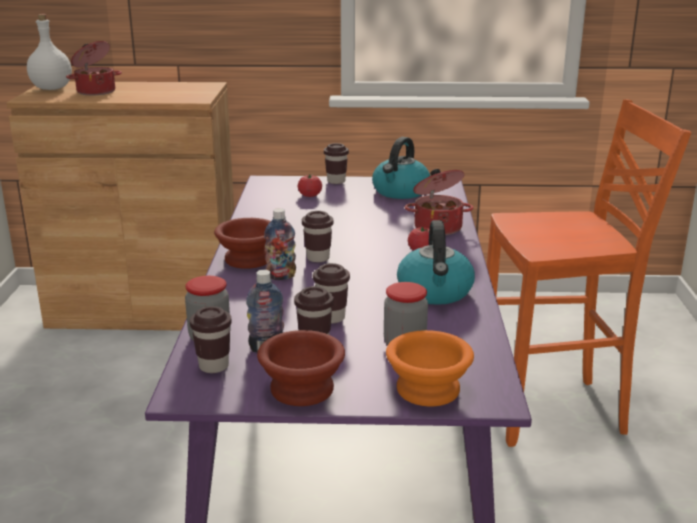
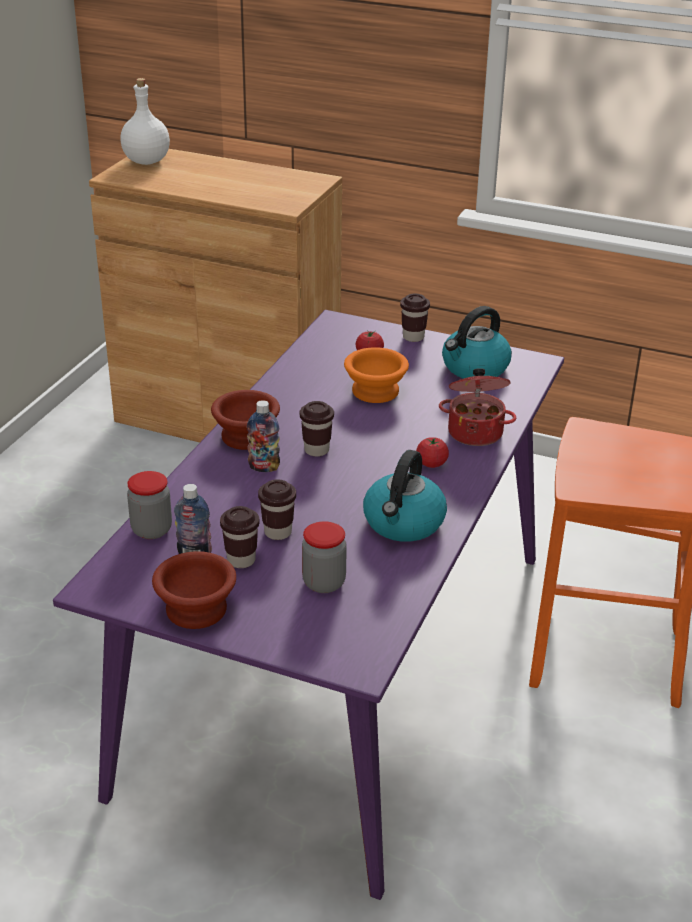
camera: 20 degrees right, 10 degrees up
(96, 91) = (188, 174): cooking pot -> none
(214, 366) = (136, 564): brown cup -> none
(425, 388) = (306, 638): orange bowl -> orange bowl (374, 390)

